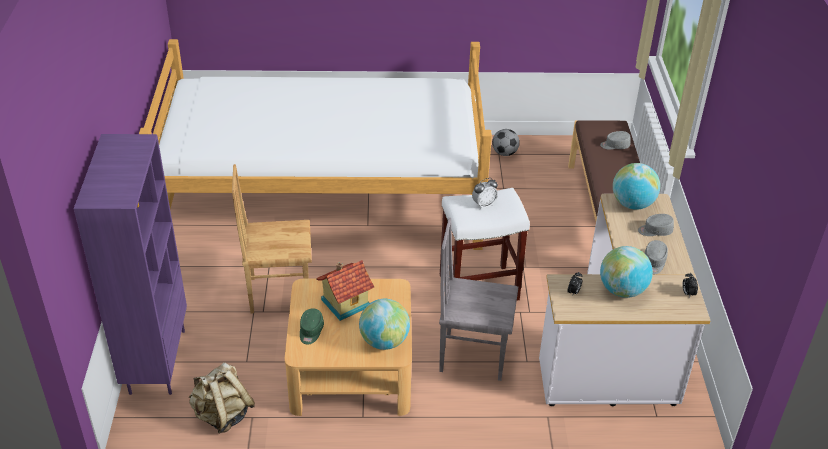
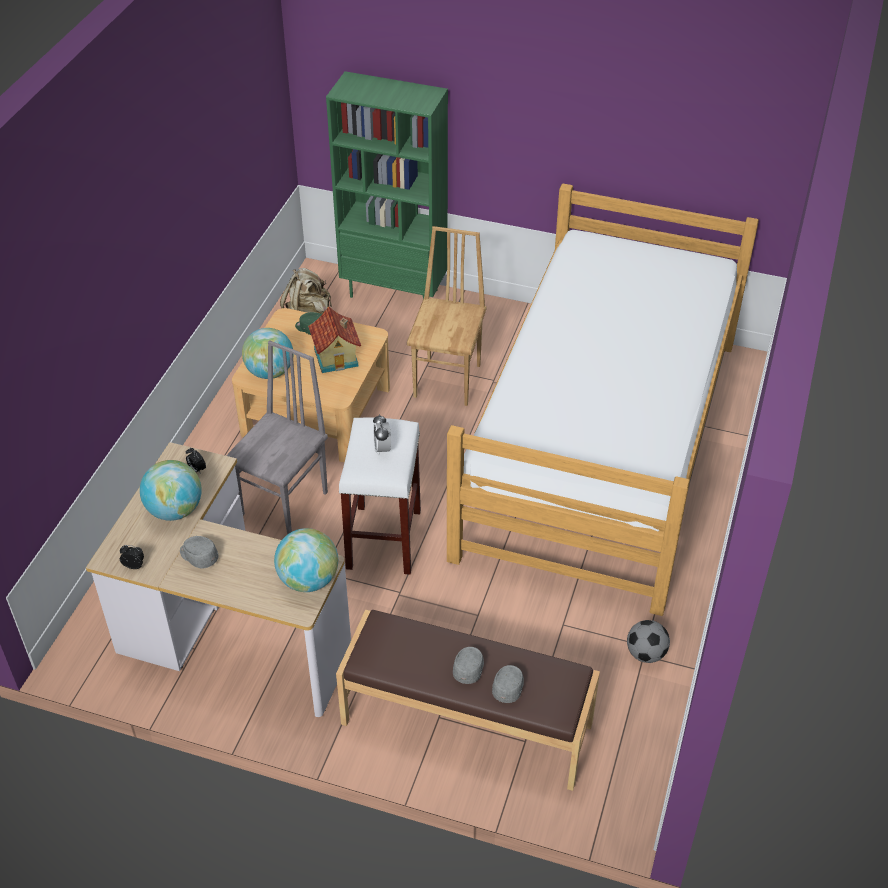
camera: 110 degrees right, 5 degrees up
(156, 361) = (395, 293): purple bookcase -> green bookcase
(655, 231) = (249, 581): grey cap -> grey cap (469, 667)

